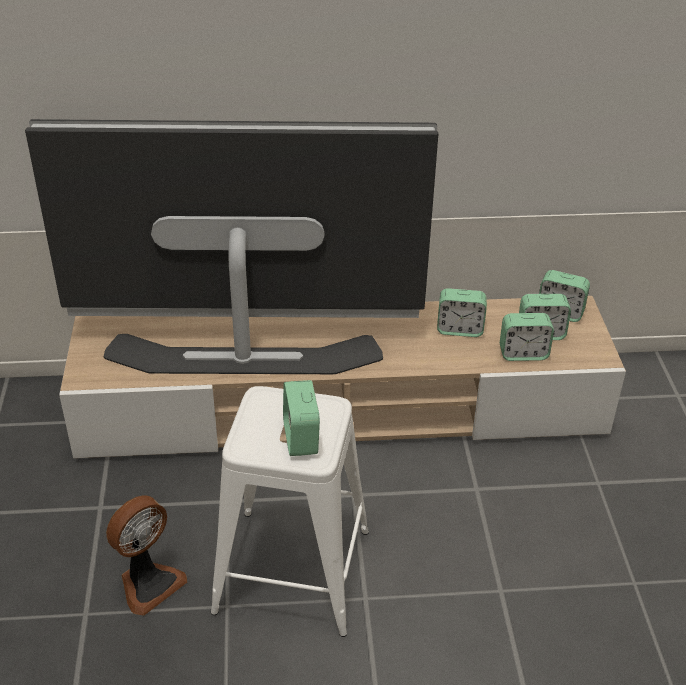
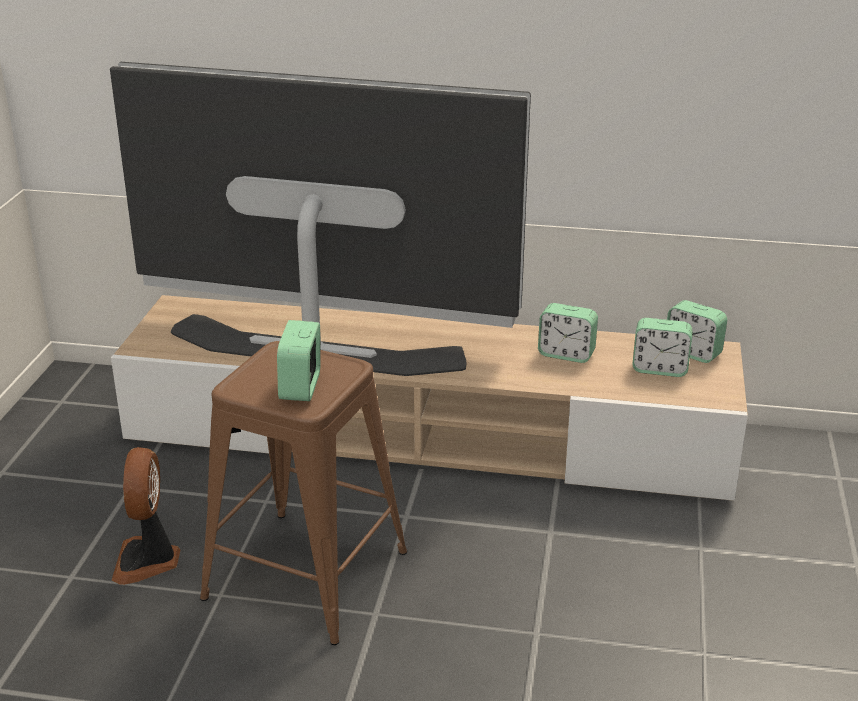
camera: 15 degrees right, 10 degrees down
(148, 583) = (148, 561): fan -> fan turned 120 degrees clockwise
(293, 571) = (306, 575): white stool -> brown stool
(523, 353) = (630, 384): alarm clock -> none

